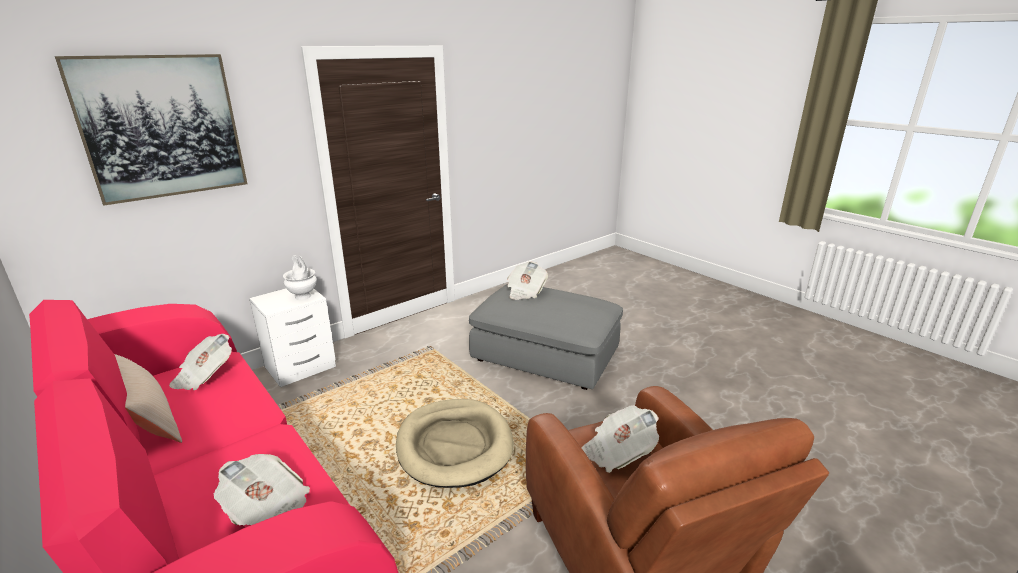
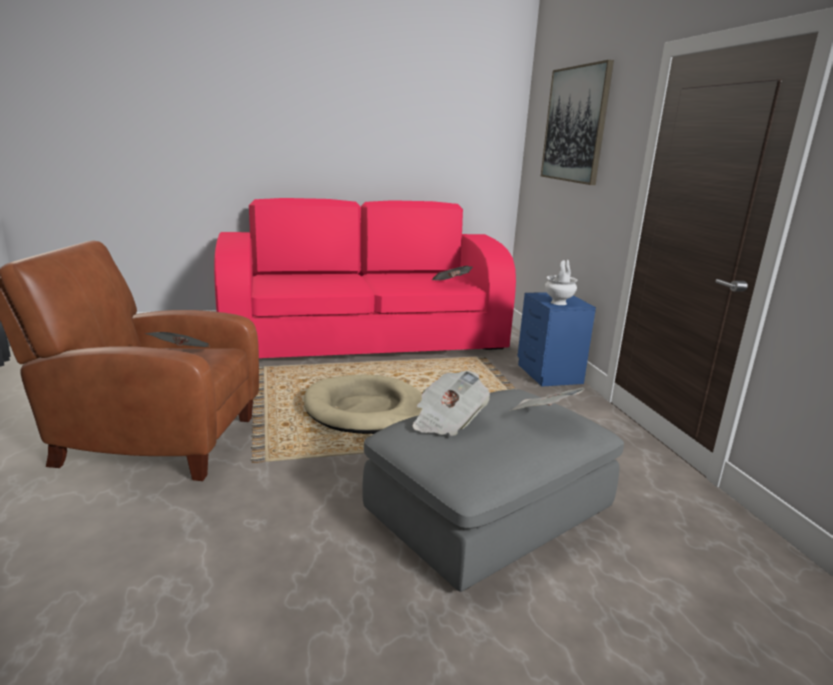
camera: 115 degrees right, 5 degrees down
(149, 418) = (415, 276): beige pillow -> none
(269, 509) = (299, 285): newspaper -> newspaper (447, 421)
(302, 367) = (548, 374): white nightstand -> blue nightstand

